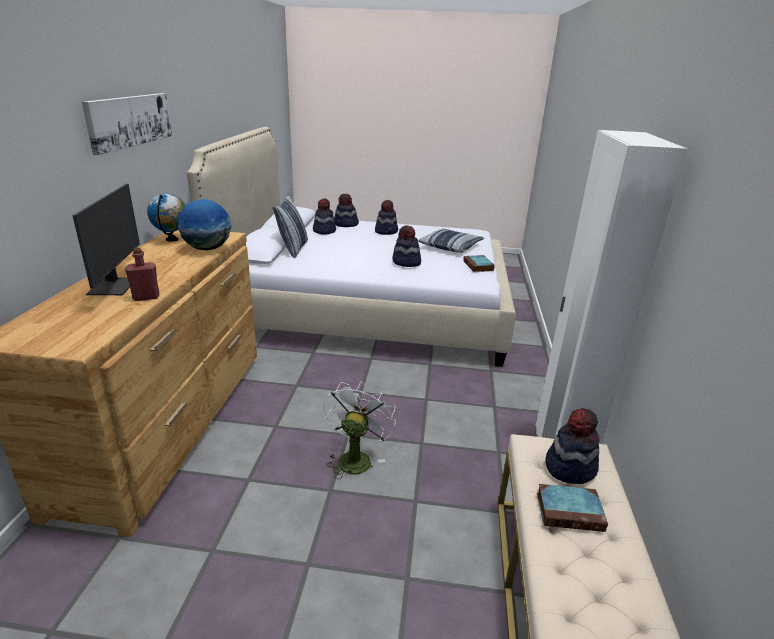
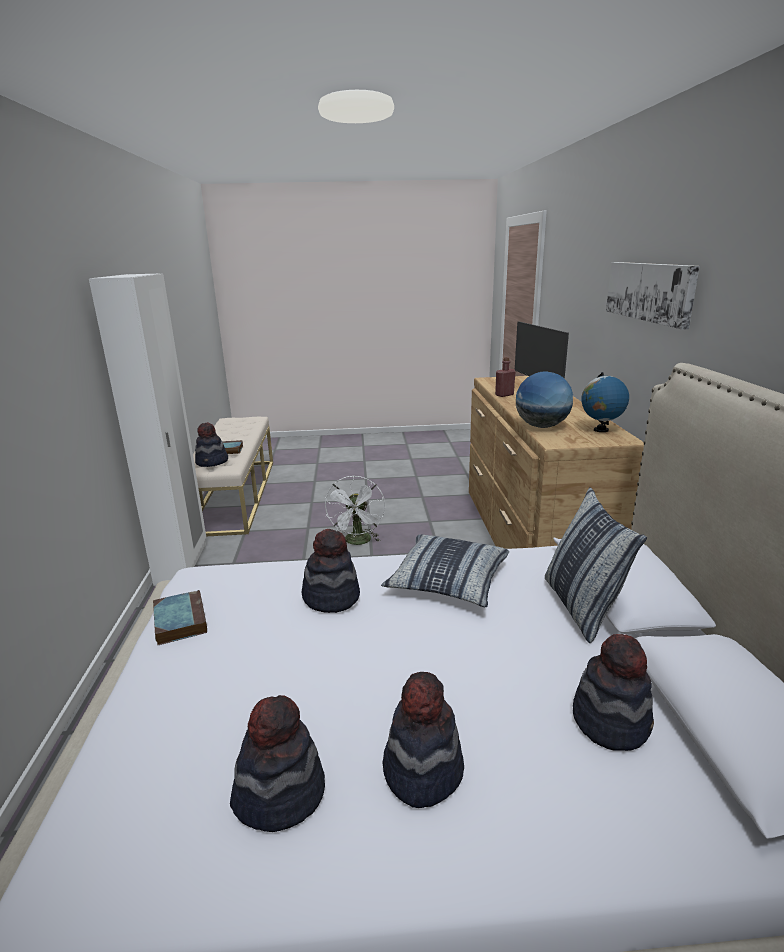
camera: 170 degrees right, 5 degrees down
(346, 224) = (592, 802): hat -> hat (280, 794)
(451, 246) = (215, 705): pillow -> pillow (448, 581)

